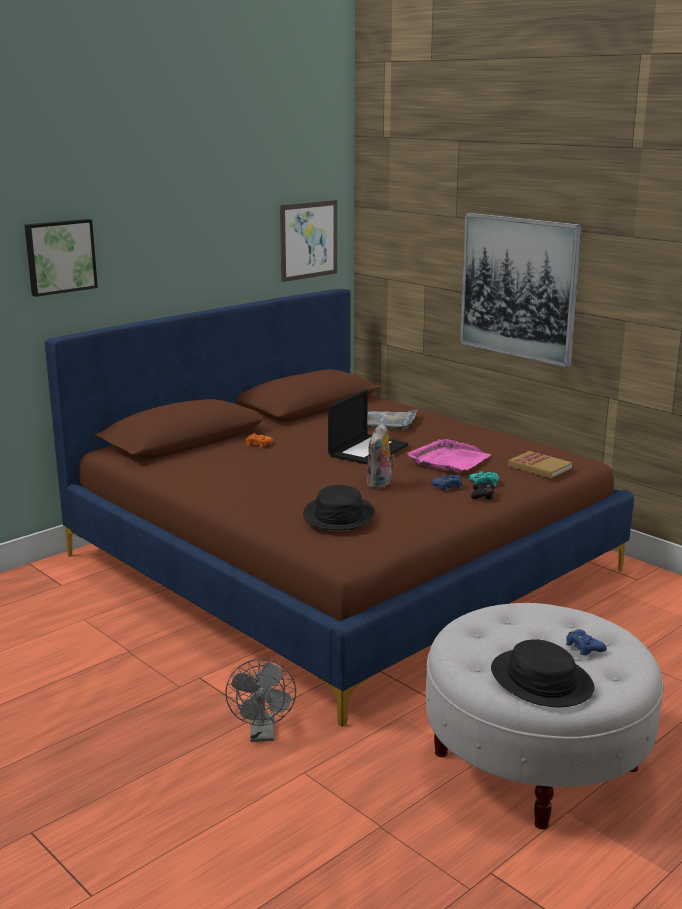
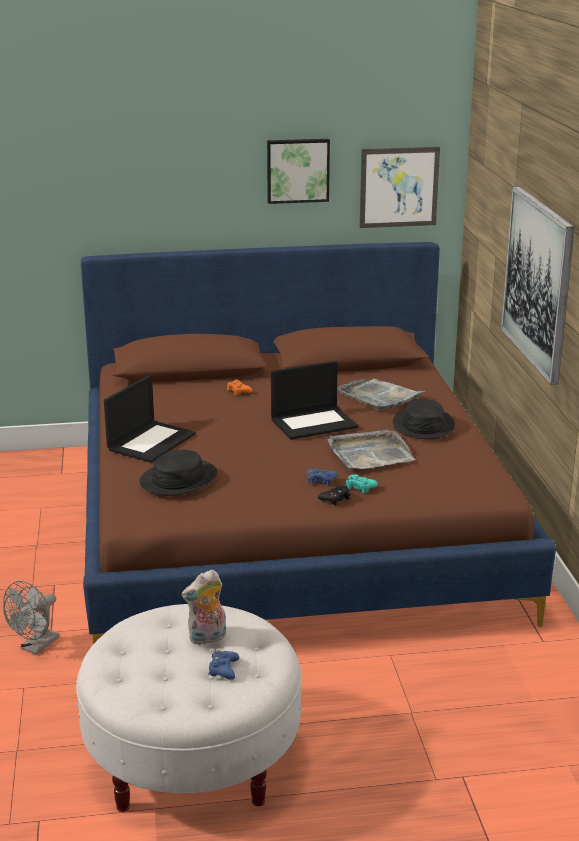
camera: 35 degrees right, 5 degrees up
(60, 256) = (103, 184): picture -> picture (297, 170)
(254, 497) = (151, 441): none -> laptop
(380, 484) = (266, 460): plush toy -> plush toy (207, 638)
(449, 460) = (369, 454): pink tray -> grey tray
(539, 467) = (440, 487): book -> none
(541, 680) = (143, 680): black hat -> black hat (423, 425)

